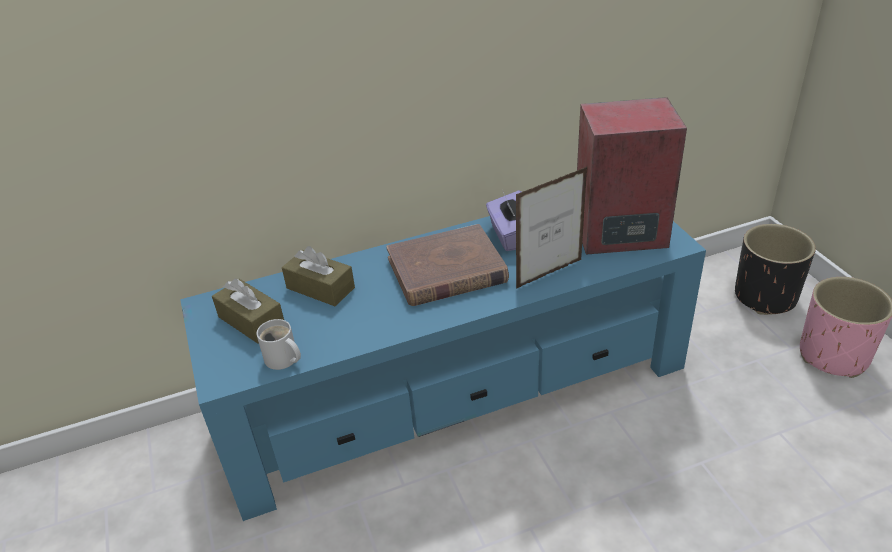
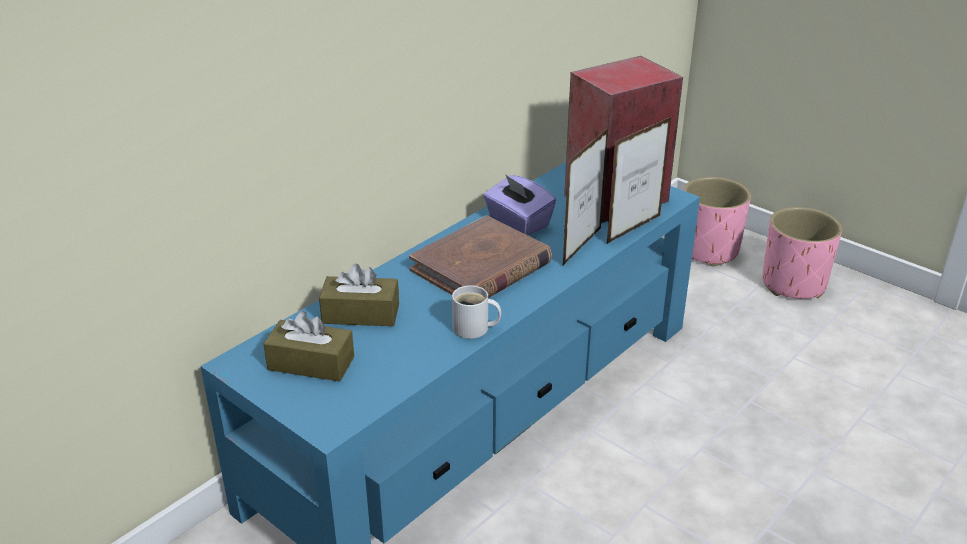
camera: 30 degrees left, 5 degrees down
(282, 360) = (382, 388): white mug -> white mug (474, 329)
(611, 268) = (634, 229): none -> picture frame
(765, 297) = (708, 250): black planter -> pink planter

